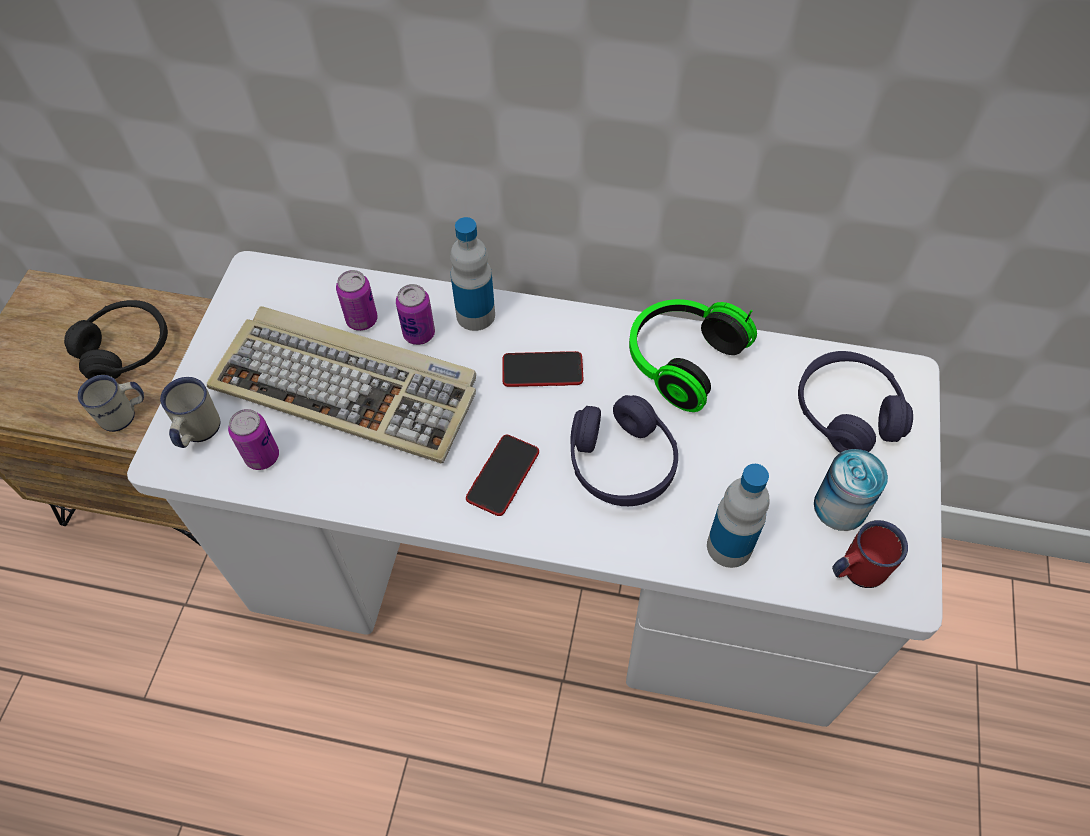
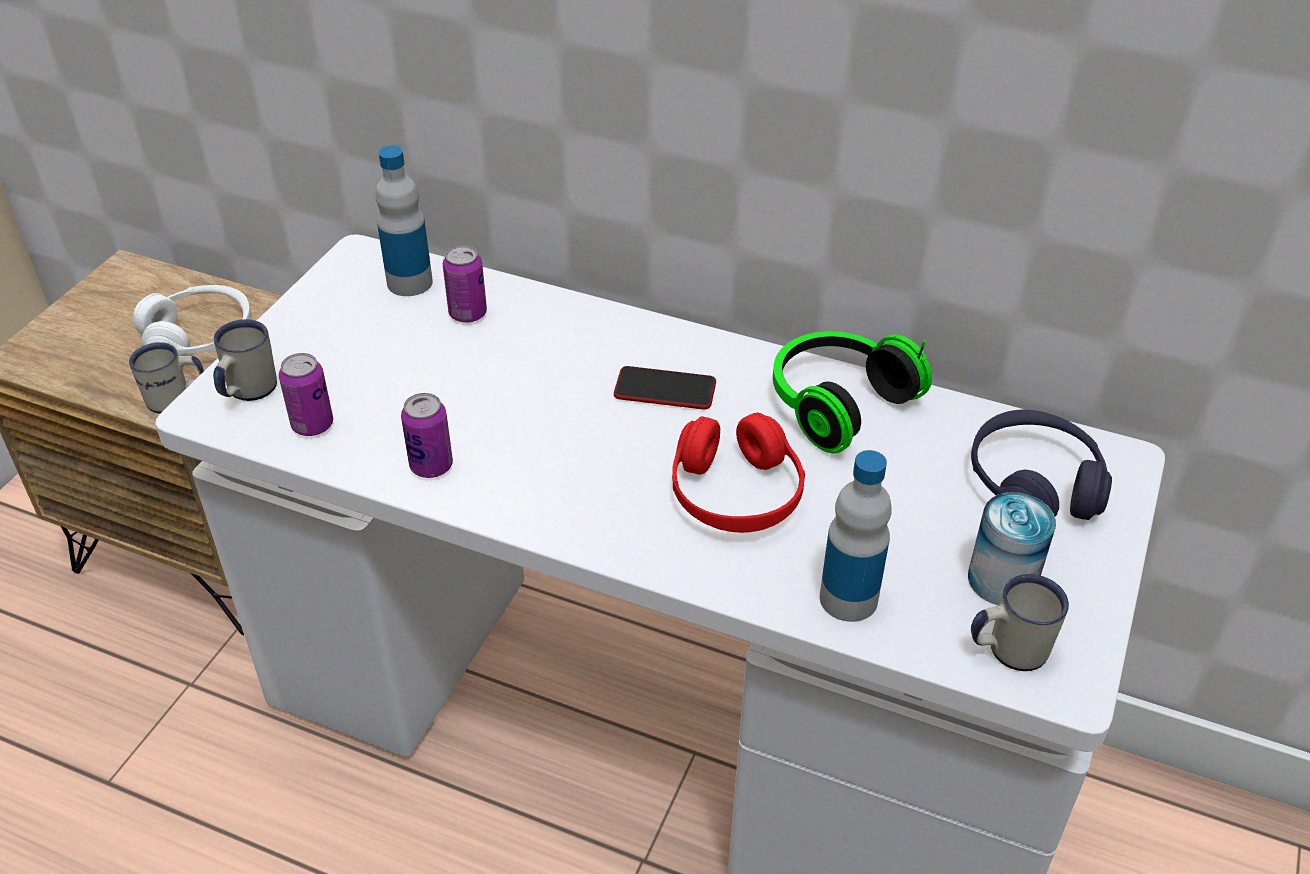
camera: 10 degrees right, 15 degrees down
(125, 349) = (199, 337): black headphones -> white headphones
(349, 387) = (433, 374): keyboard -> none
(419, 334) = (529, 335): can -> can (431, 466)
(475, 315) = (601, 326): bottle -> bottle (409, 282)
(503, 475) = (587, 485): phone -> none
(621, 463) = (735, 493): purple headphones -> red headphones
(856, 570) = (1007, 650): red mug -> white mug

